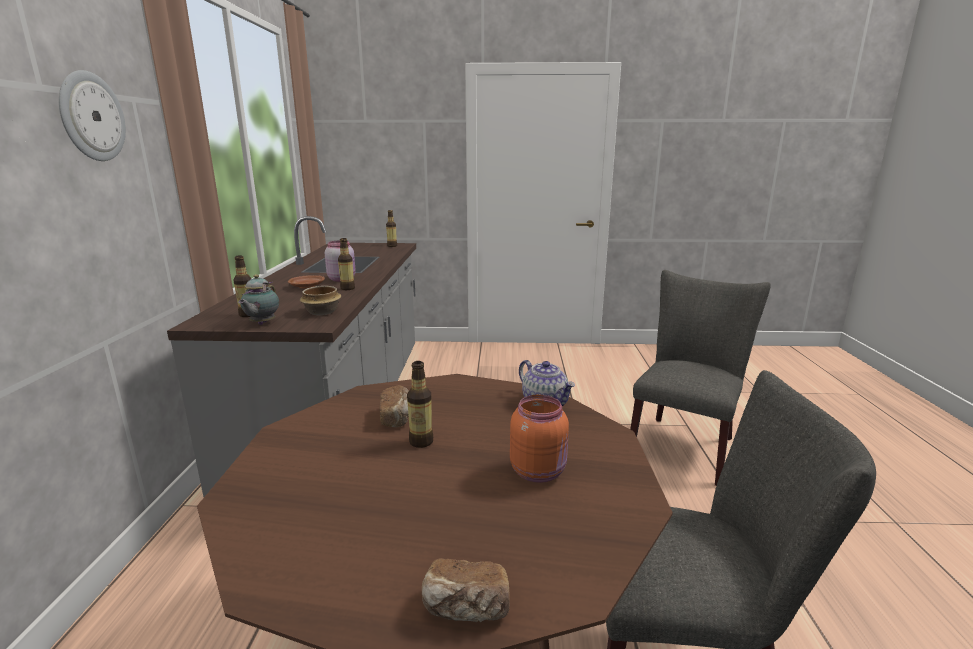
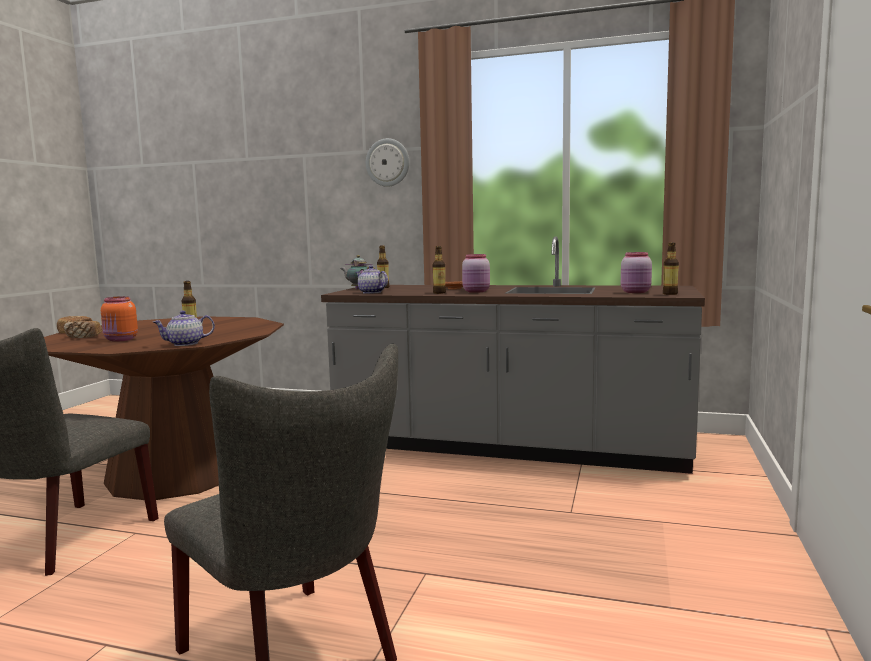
camera: 105 degrees right, 10 degrees down
(323, 312) = (371, 292): bowl -> teapot
(376, 250) = (636, 292): none -> pink jar
(397, 417) = (226, 327): bread -> bread (83, 337)

